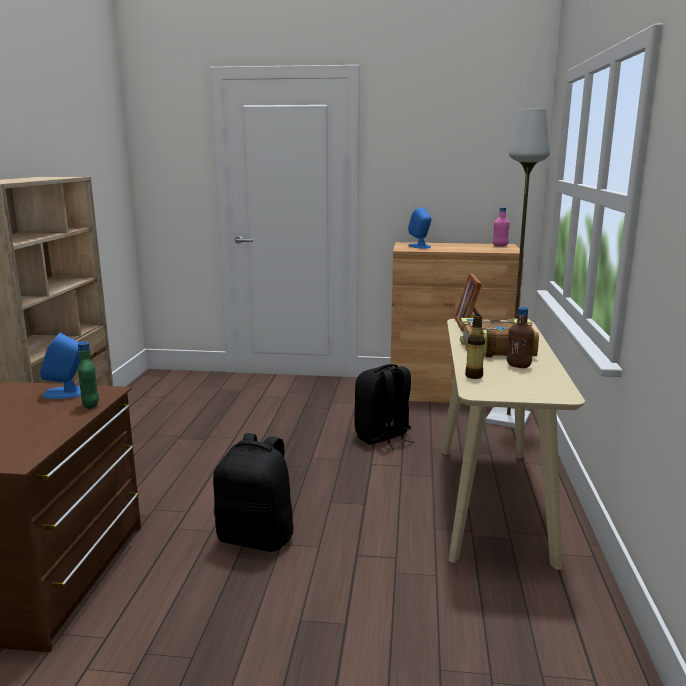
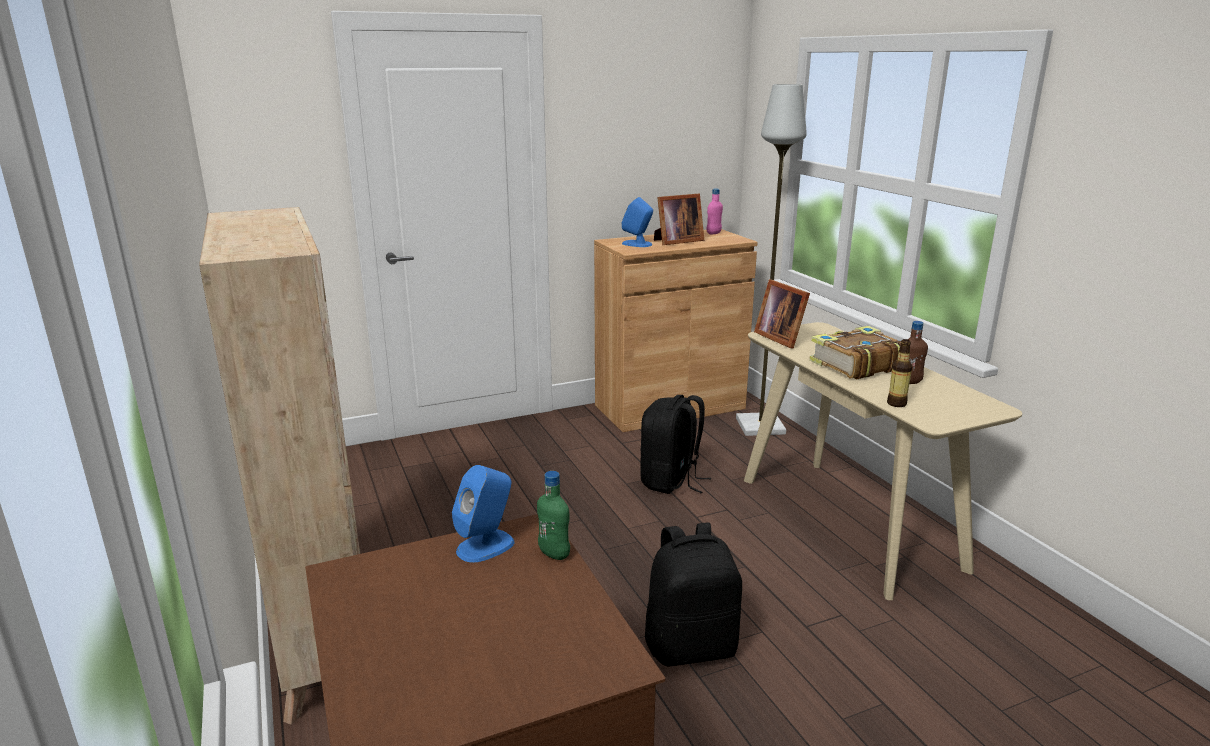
camera: 30 degrees left, 5 degrees up
(454, 247) = (676, 241): none -> picture frame

